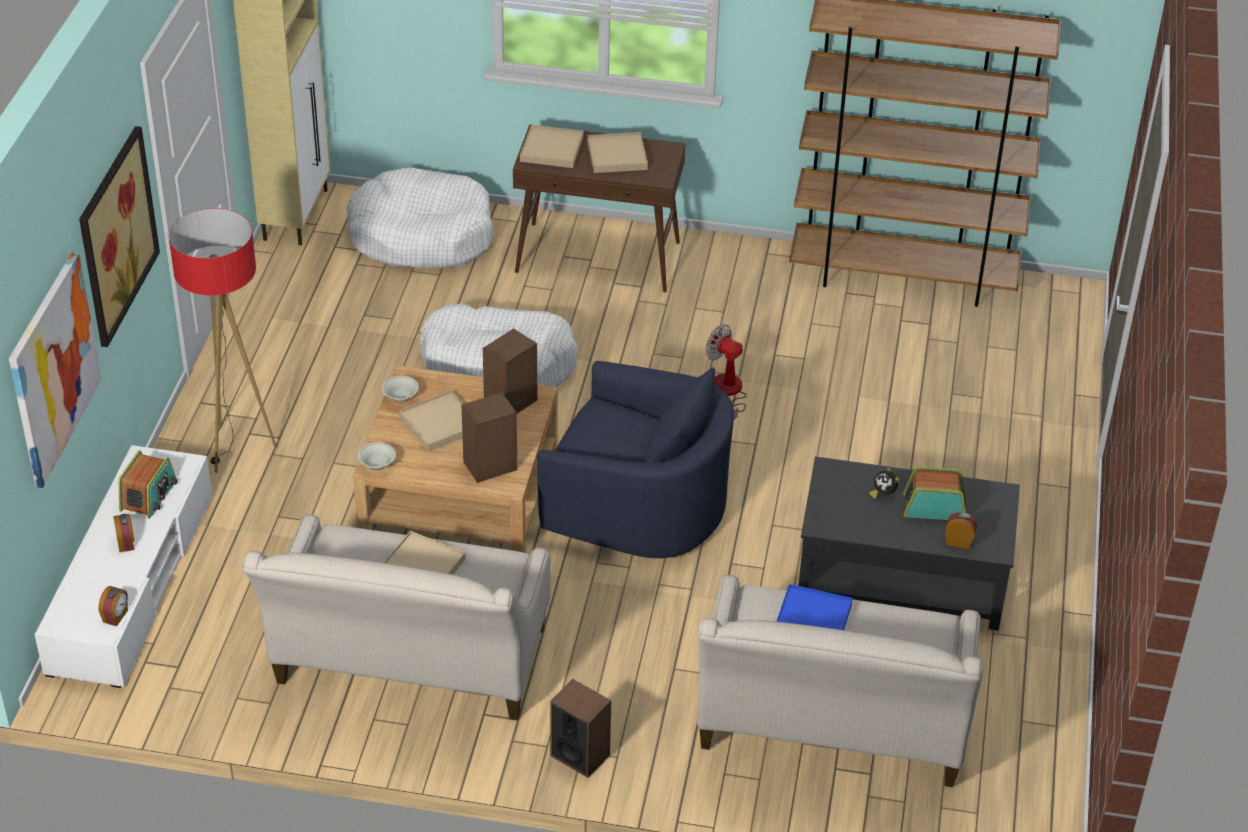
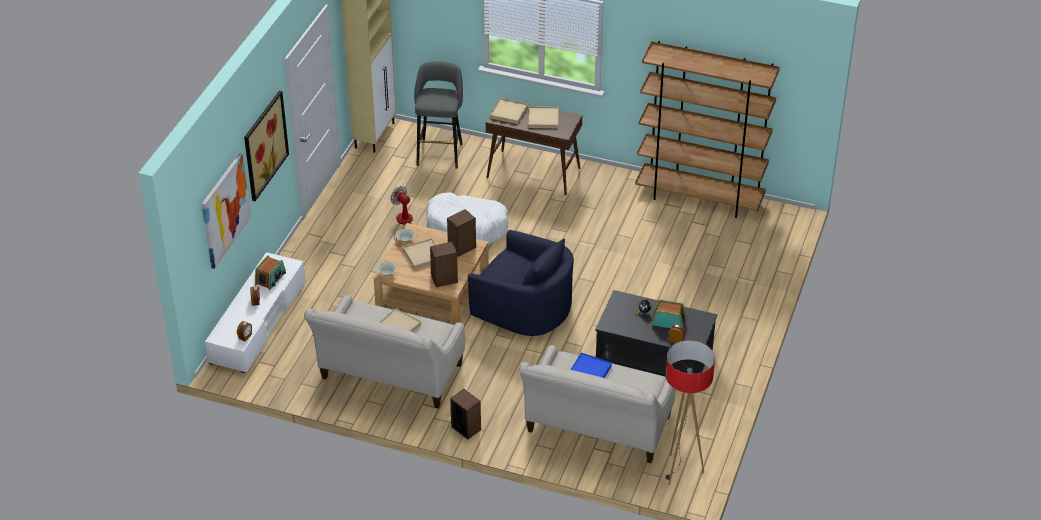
camera: 10 degrees right, 0 degrees up
(237, 449) = (322, 259): floor lamp -> floor lamp (680, 471)
(421, 235) = (440, 152): white dog bed -> grey stool
(727, 393) = (586, 253): fan -> fan (403, 223)

